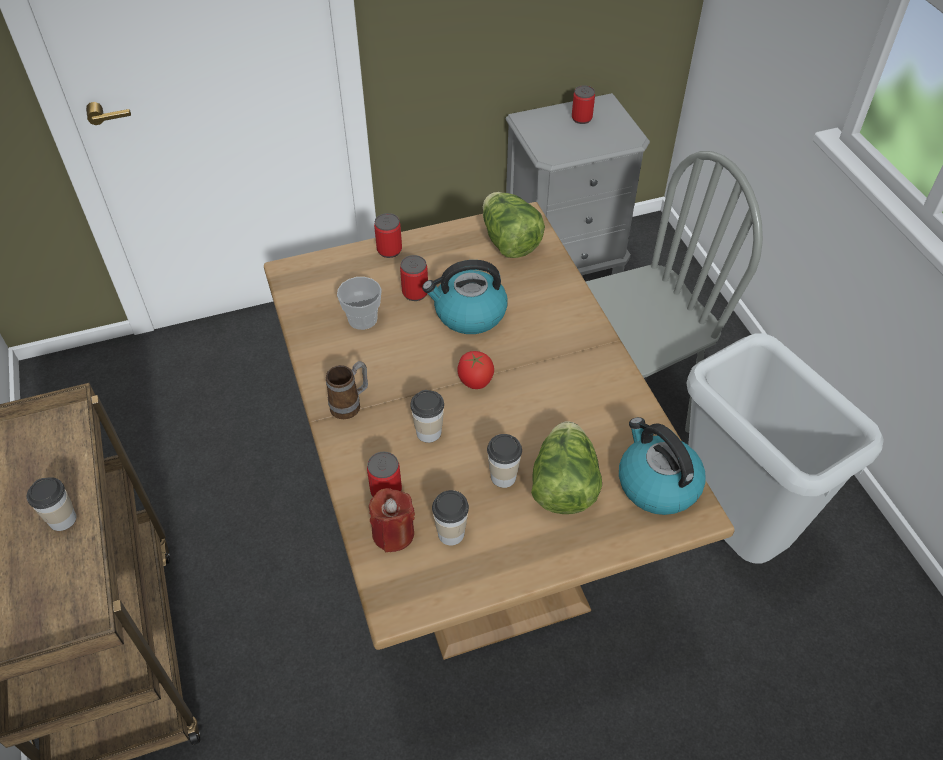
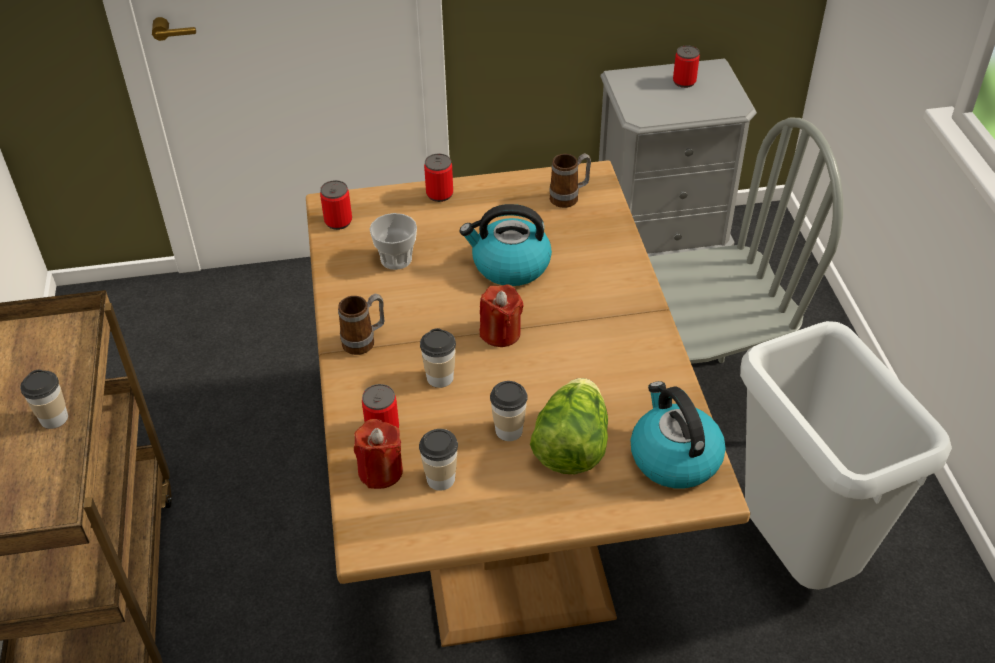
camera: 10 degrees right, 5 degrees down
(415, 293) = (457, 239): can -> can (338, 221)
(475, 381) = (500, 333): tomato -> red candle
(509, 242) = (569, 198): lettuce -> mug

